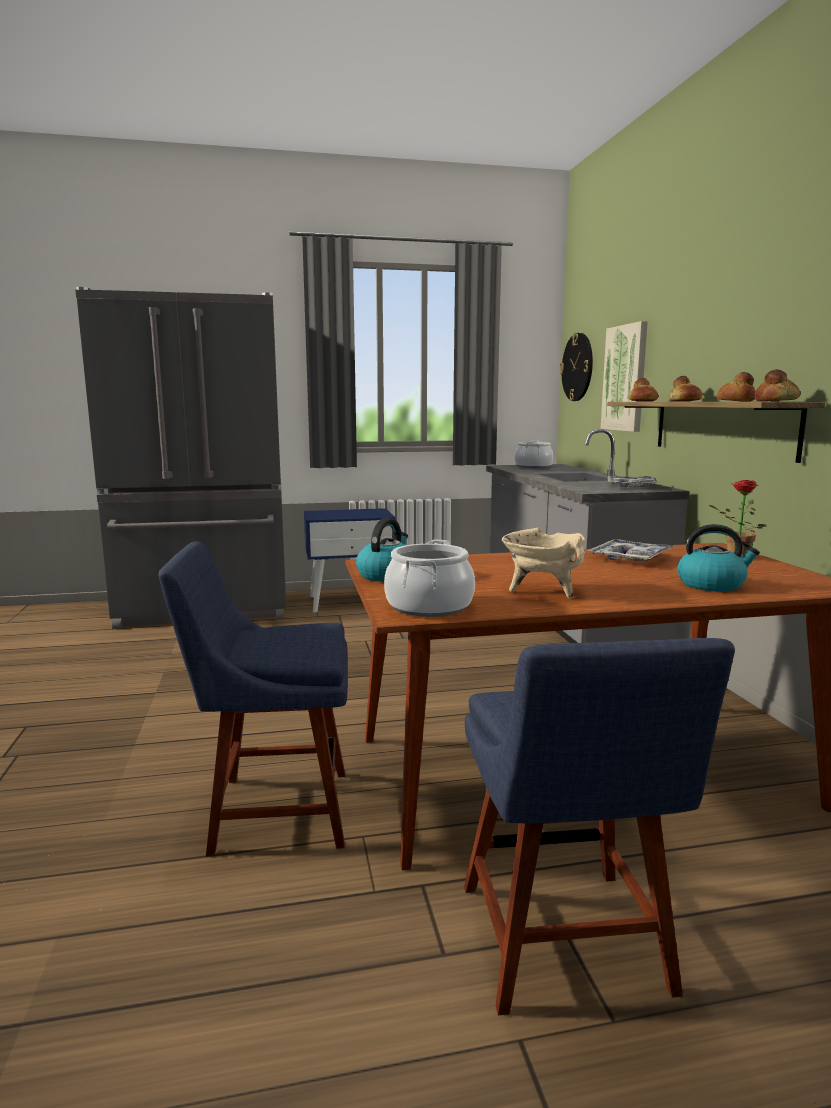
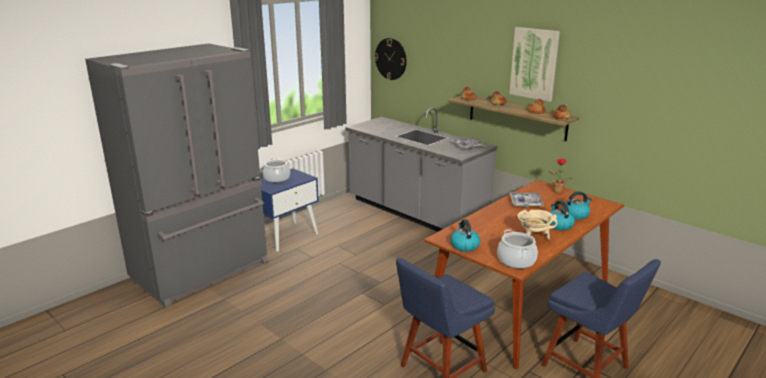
camera: 35 degrees left, 10 degrees up
(533, 467) = (375, 125): cooking pot -> cooking pot (277, 179)
(625, 378) = (439, 76): picture -> picture (534, 63)
(638, 588) = (559, 225): none -> kettle

